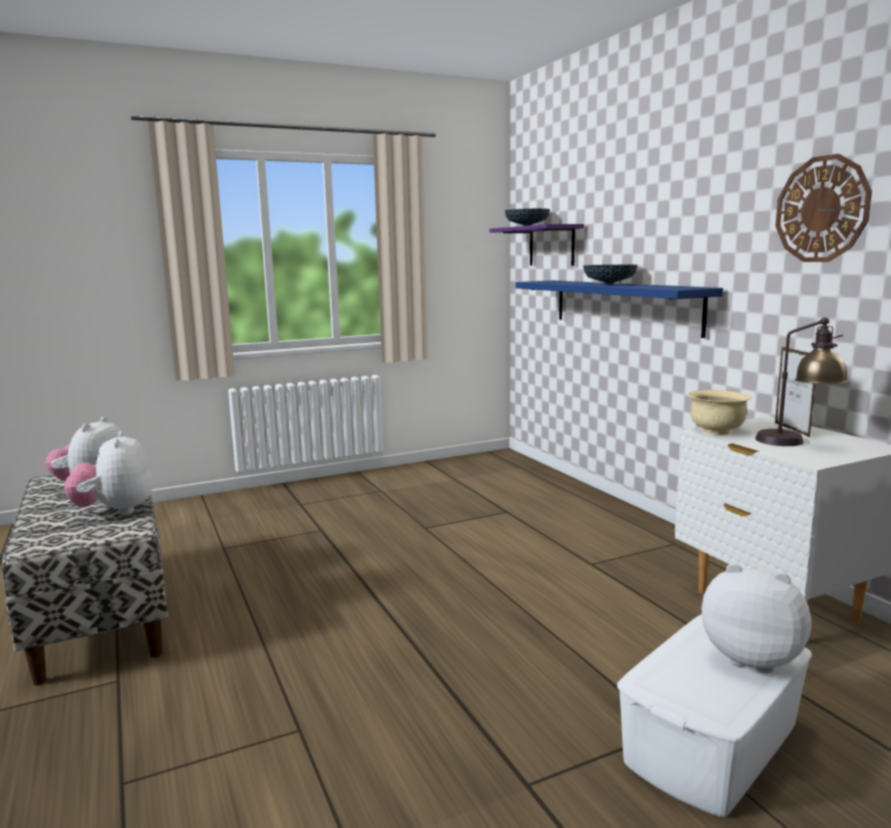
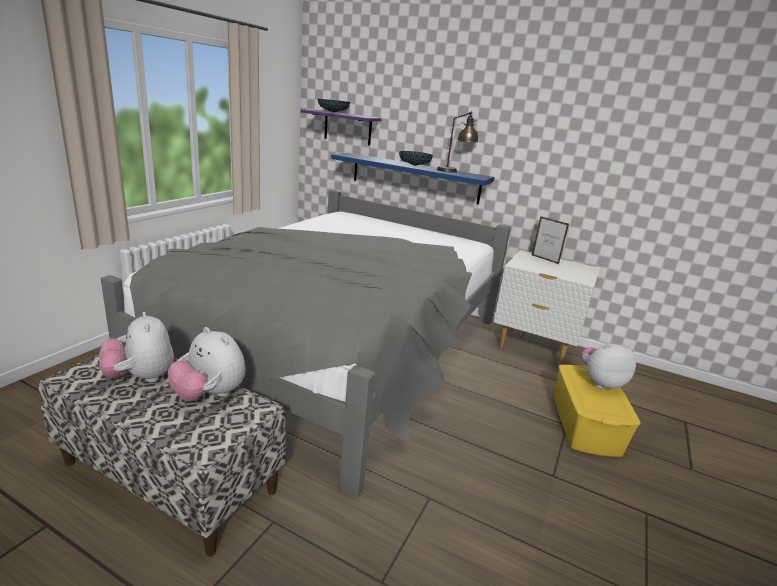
camera: 40 degrees left, 10 degrees up
(431, 539) = (337, 347): none -> grey bed
(710, 743) = (585, 425): white storage box -> yellow storage box
(717, 431) = (521, 265): beige bowl -> none
(796, 443) = (561, 269): table lamp -> table lamp (454, 171)
(822, 209) = (563, 144): wall clock -> none

